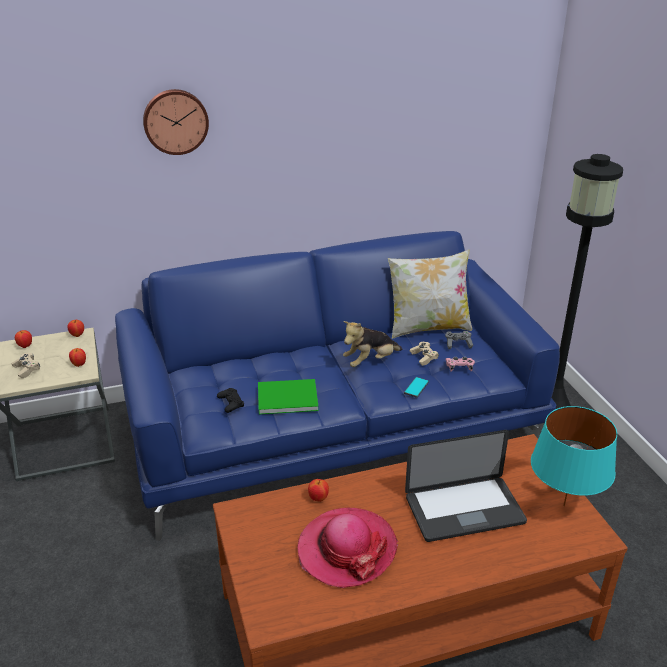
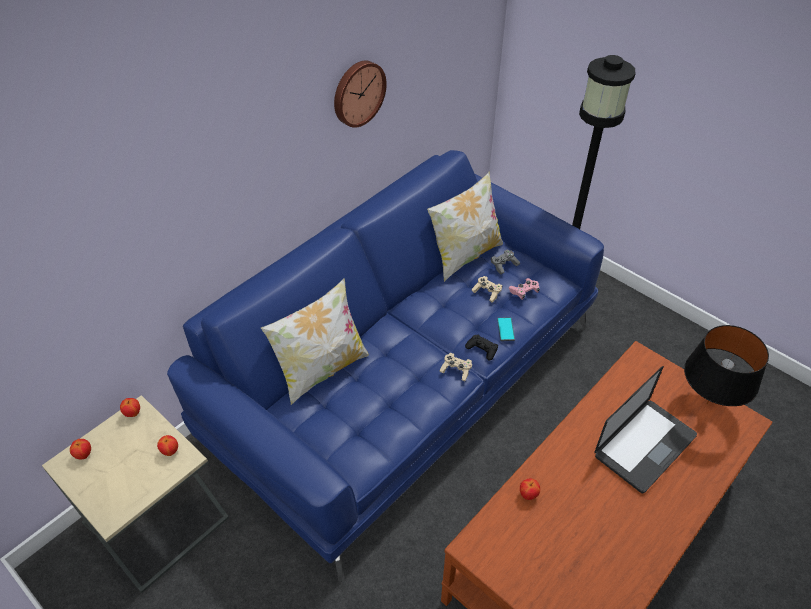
camera: 30 degrees left, 15 degrees up
(27, 369) = (115, 485): beige game controller -> beige game controller (456, 370)
(175, 121) = (186, 144): wall clock -> wall clock (357, 93)
(230, 403) = (359, 423): black game controller -> black game controller (482, 349)
(235, 361) = (322, 370): none -> pillow
(285, 397) = (404, 392): green book -> none
(346, 549) = (590, 535): hat -> none
(370, 361) = (445, 316): plush toy -> none
(563, 505) = (706, 403): turquoise table lamp -> black table lamp

